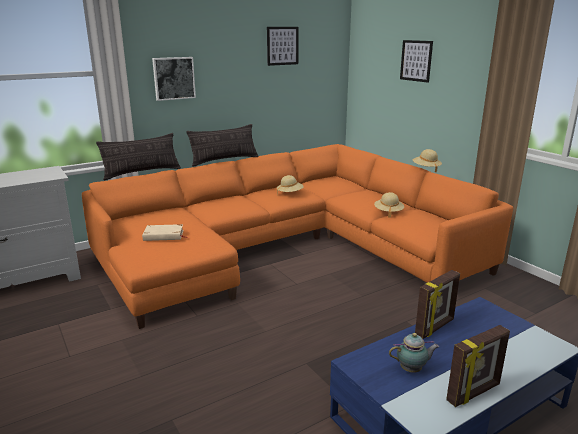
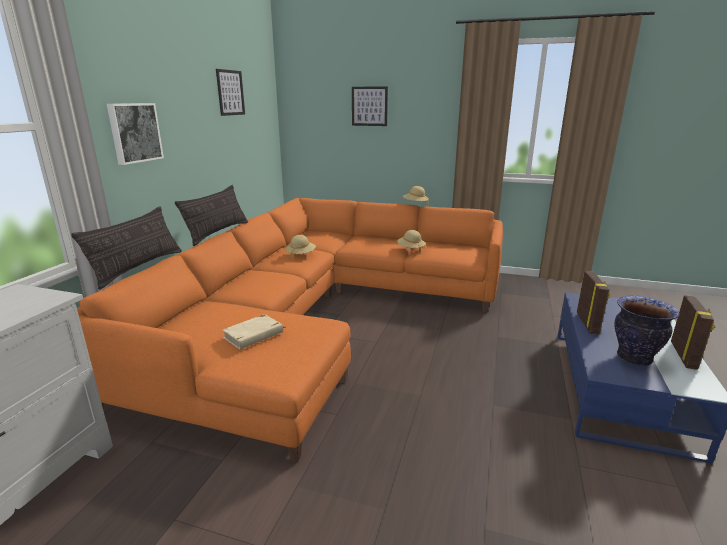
camera: 40 degrees left, 0 degrees up
(412, 369) = (635, 358): teapot -> vase

